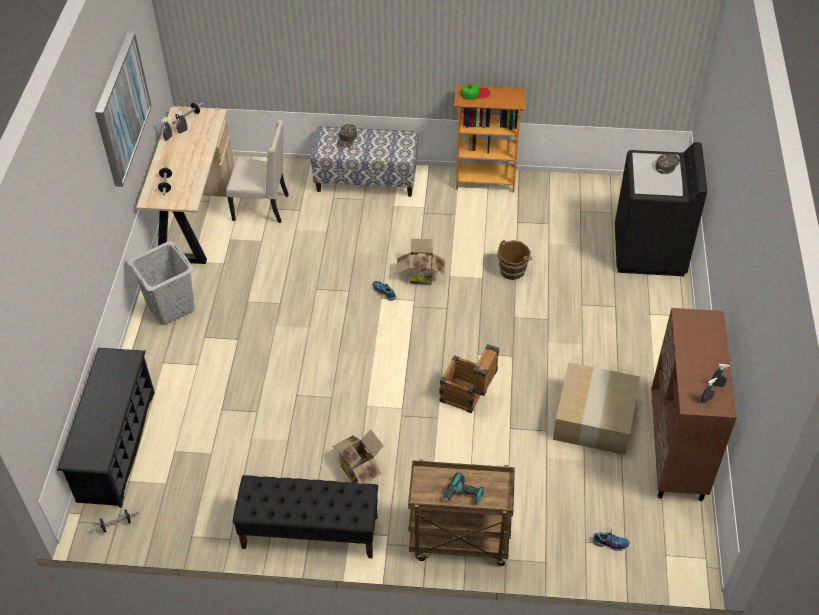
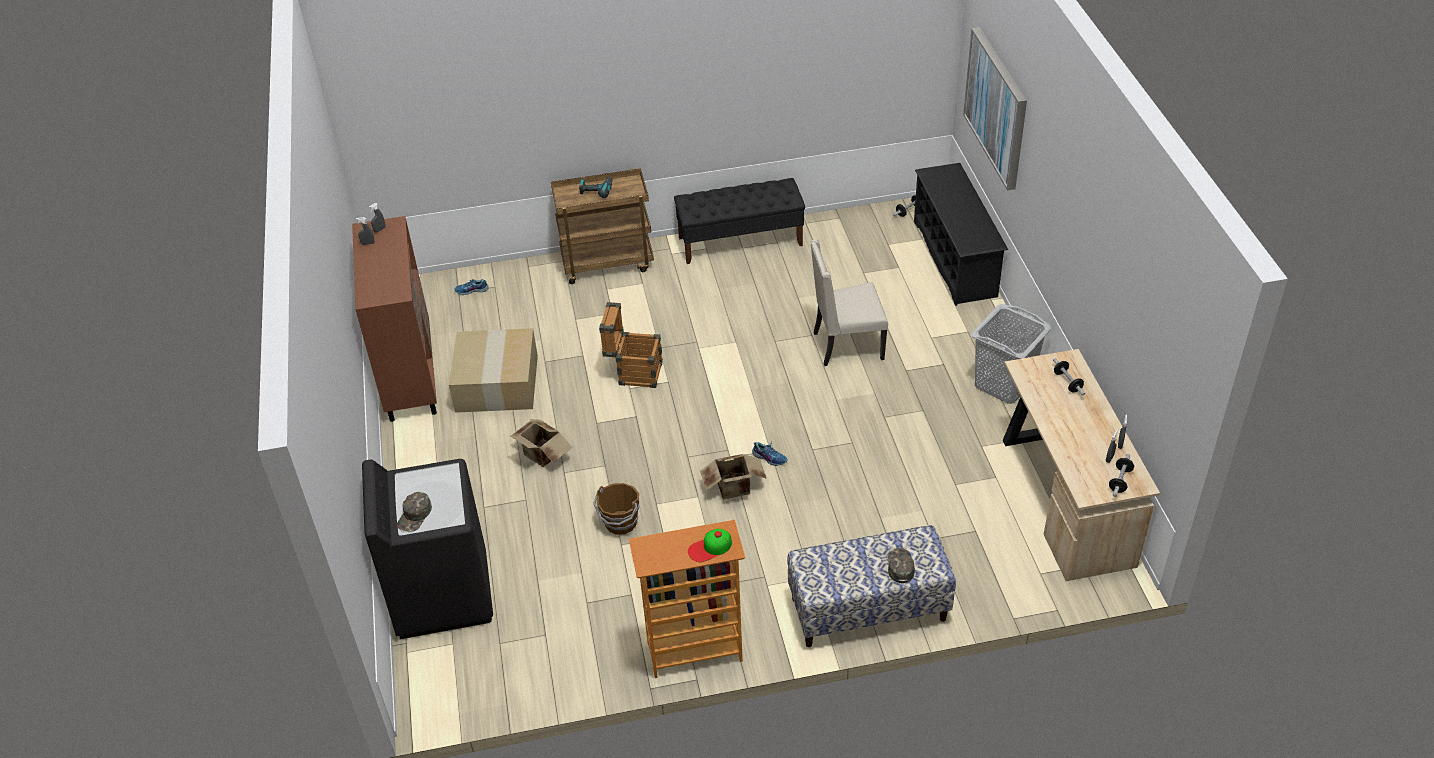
camera: 165 degrees right, 5 degrees down
(121, 109) = (1116, 276): picture -> picture (997, 107)
(262, 207) = (985, 531): beige chair -> beige chair (846, 346)
(359, 467) = (719, 293): cardboard box -> cardboard box (541, 456)

